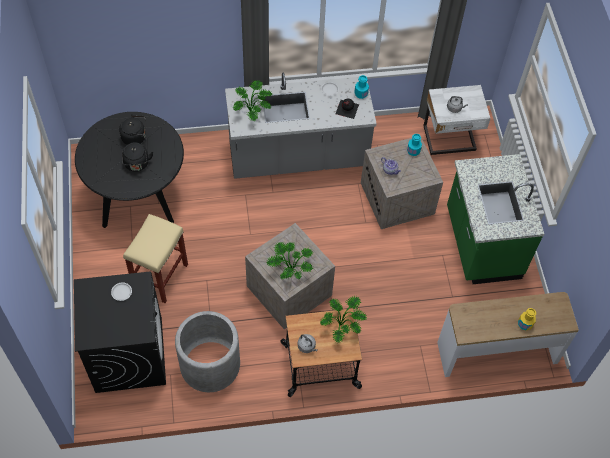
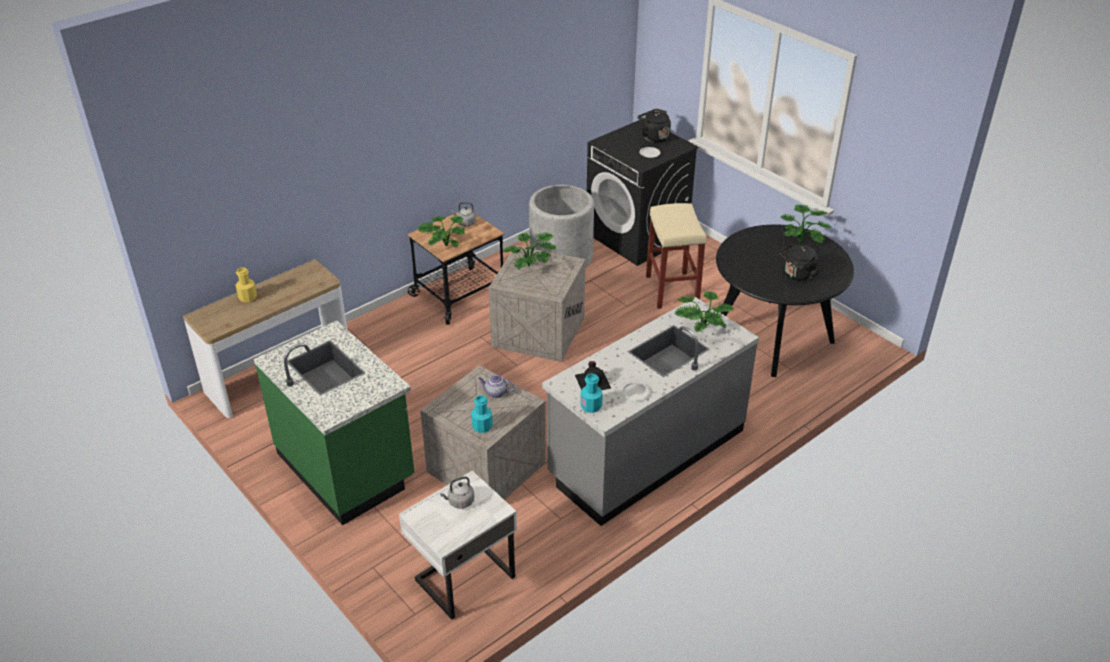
camera: 150 degrees right, 20 degrees down
(97, 163) = (803, 242): none -> potted plant
(137, 164) = (764, 256): black kettle -> black kettle (653, 137)

